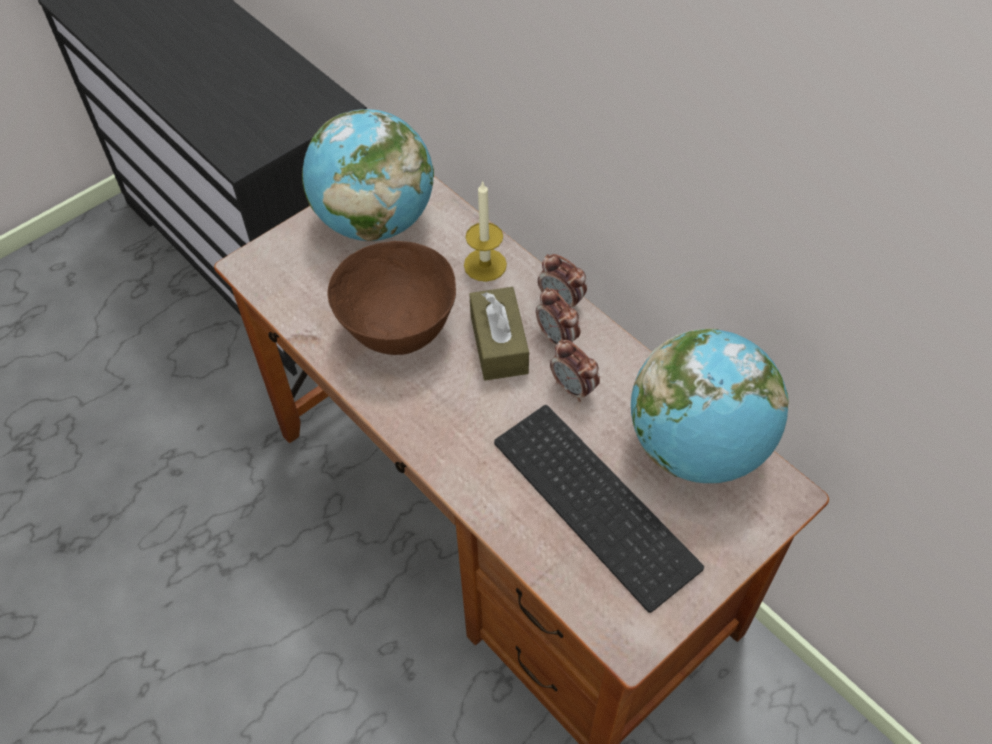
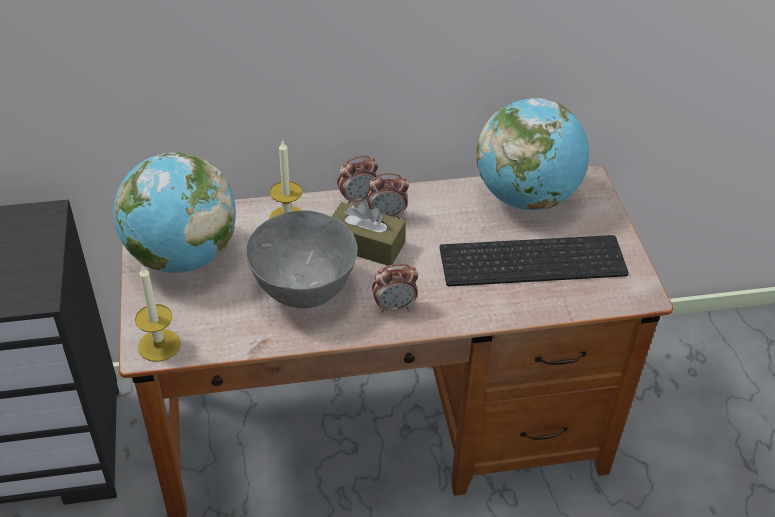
camera: 60 degrees left, 10 degrees down
(260, 270) = (159, 345): none -> candle
(399, 331) = (304, 291): brown bowl -> grey bowl
(573, 388) = (435, 228): alarm clock -> alarm clock (394, 306)

